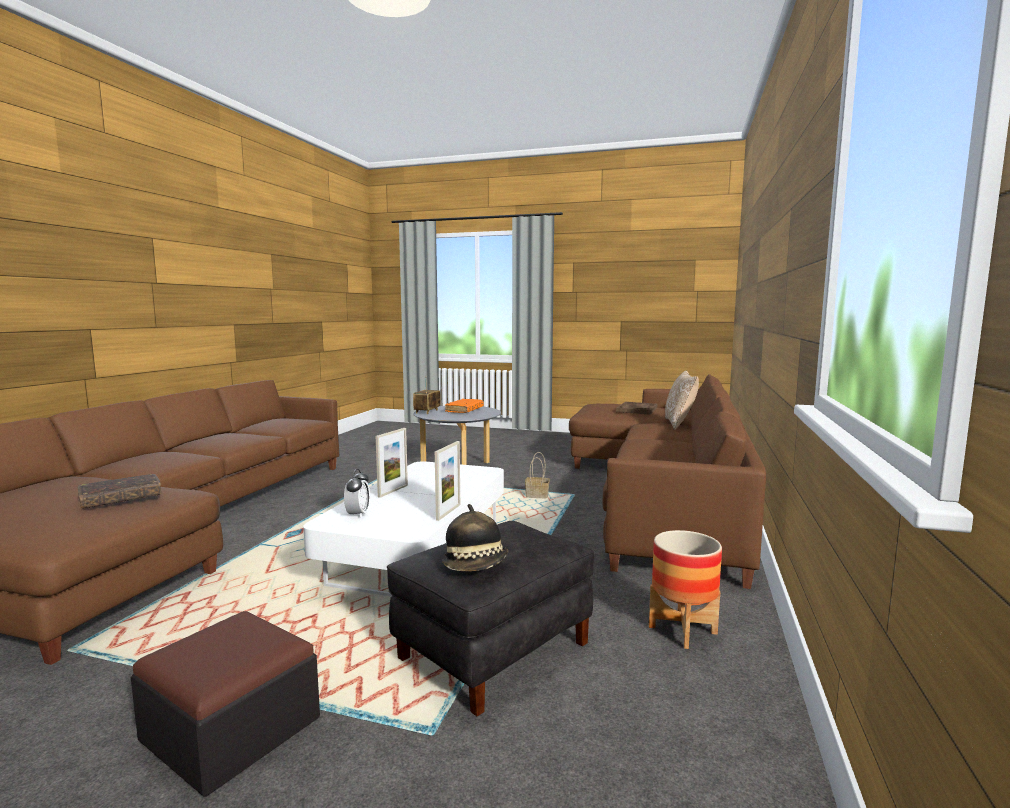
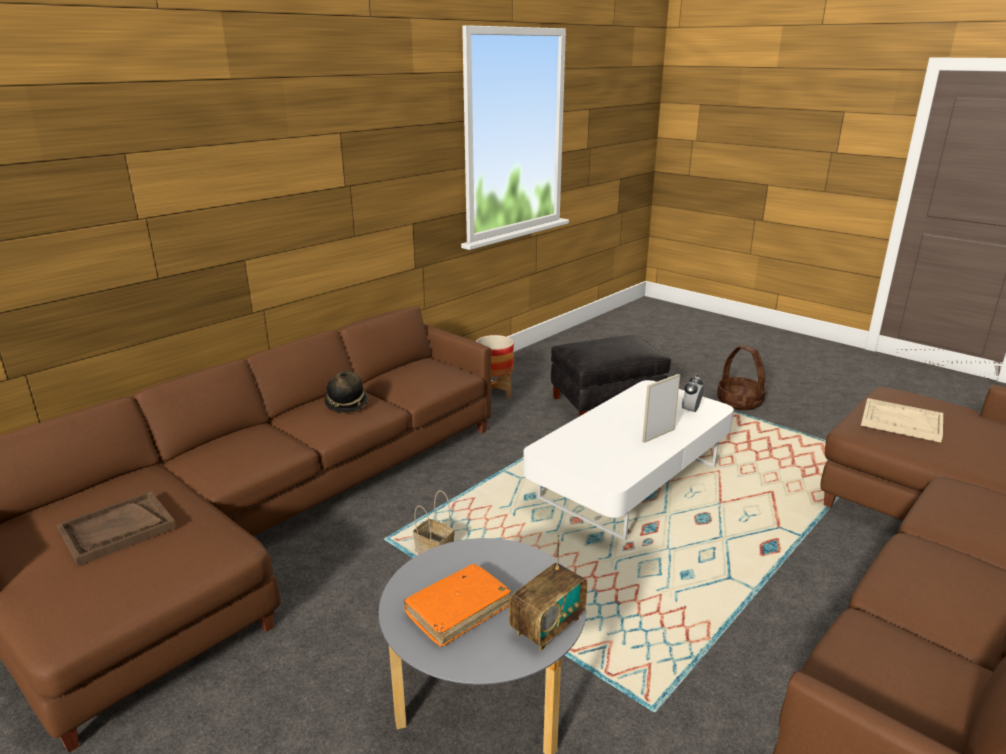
camera: 155 degrees left, 15 degrees up
(121, 499) = (901, 422): brown book -> beige tray
(231, 729) = (740, 402): ottoman -> basket
(448, 512) = (616, 399): picture frame -> none
(476, 566) = (625, 340): hat -> hat (347, 404)
(679, 424) = (193, 455): pillow -> none

